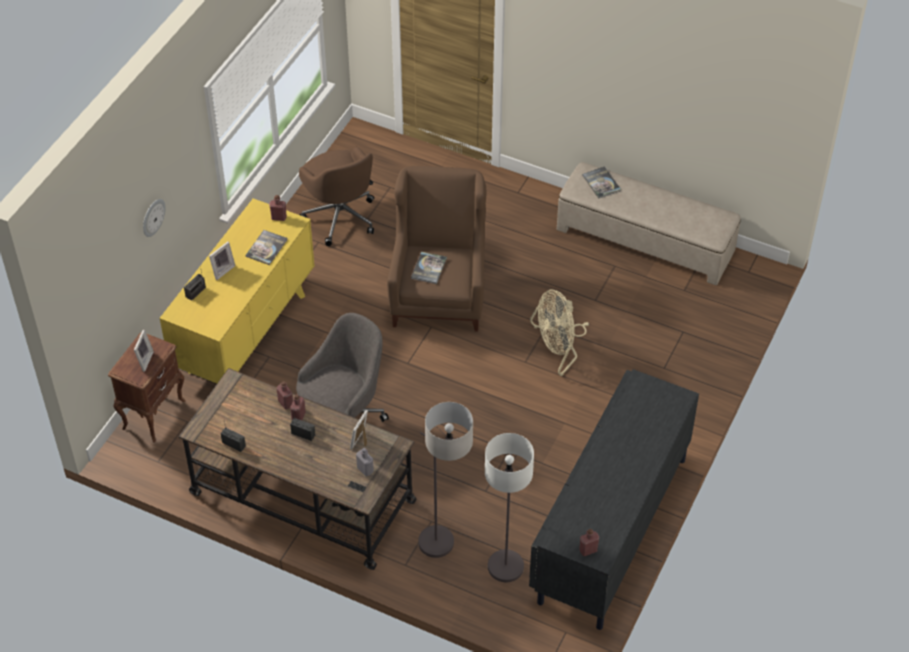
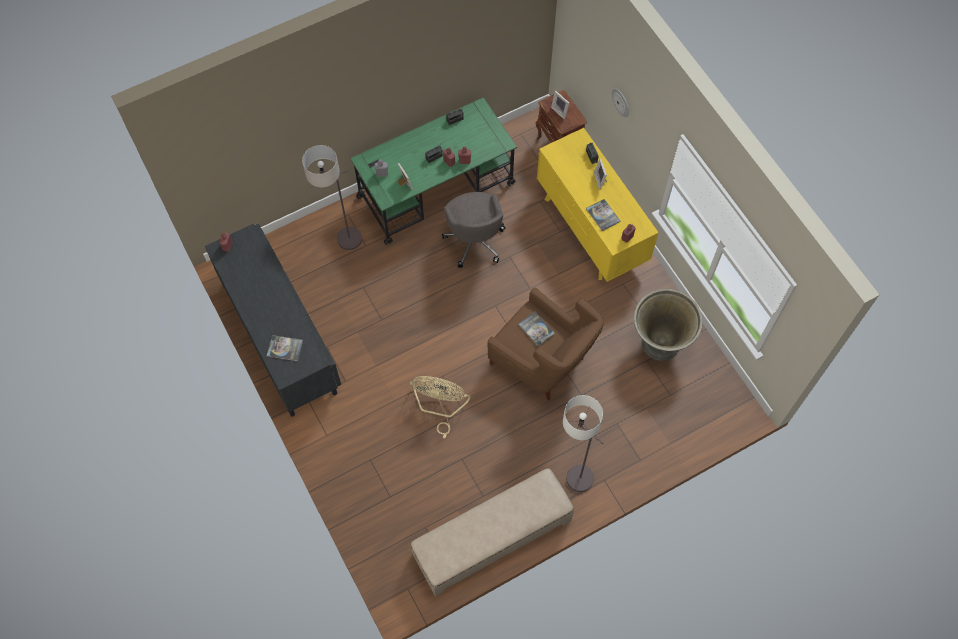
camera: 125 degrees right, 15 degrees up
(303, 498) = (435, 190): brown desk -> green desk
(341, 218) = (659, 343): brown office chair -> grey planter
(505, 576) = (298, 259): white floor lamp -> white floor lamp (573, 473)
(601, 183) = (538, 505): book -> book (285, 348)

